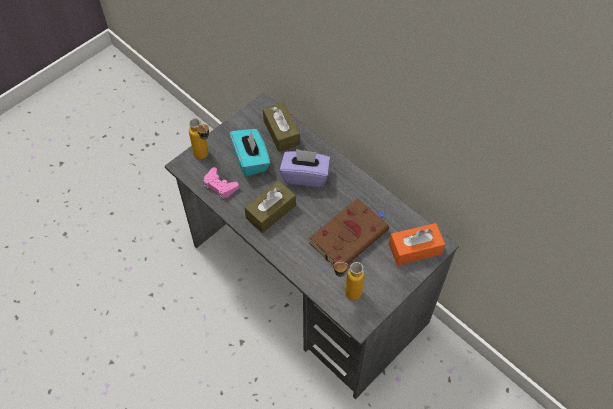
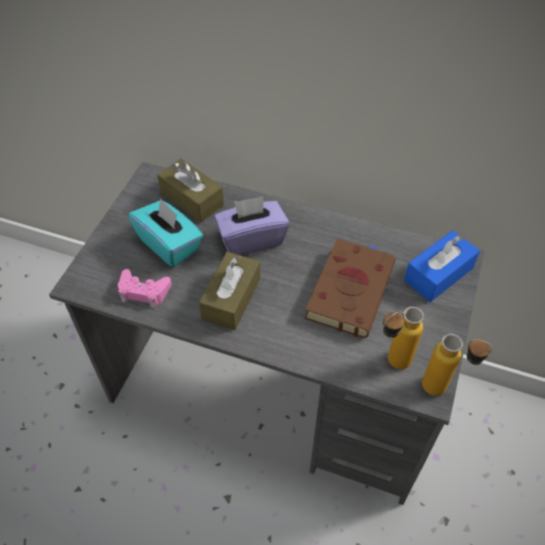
camera: 25 degrees left, 5 degrees down
(205, 157) = (103, 263): bottle -> bottle (444, 389)
(415, 249) = (438, 274): orange tissue box -> blue tissue box

